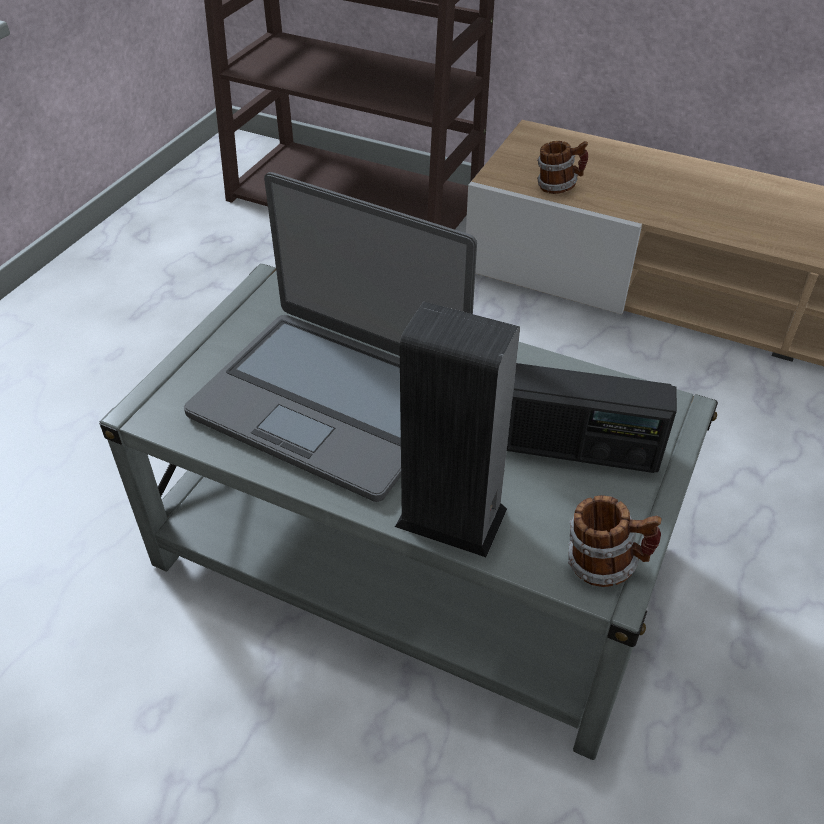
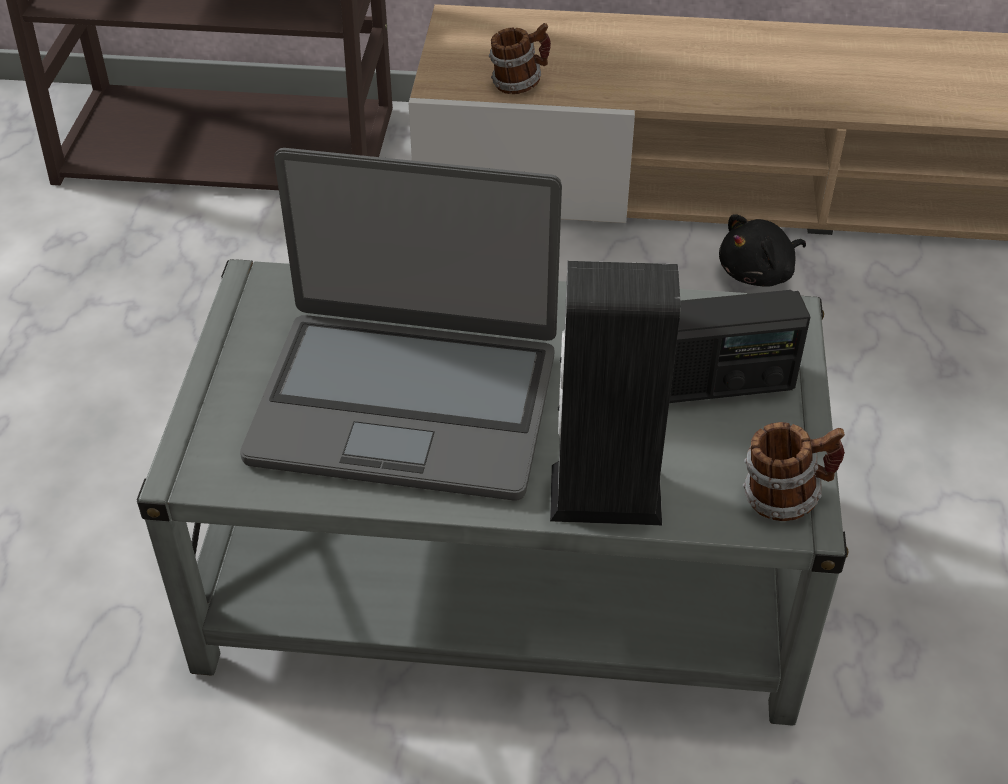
camera: 20 degrees left, 0 degrees up
(716, 378) = (758, 273): none -> black plush toy

